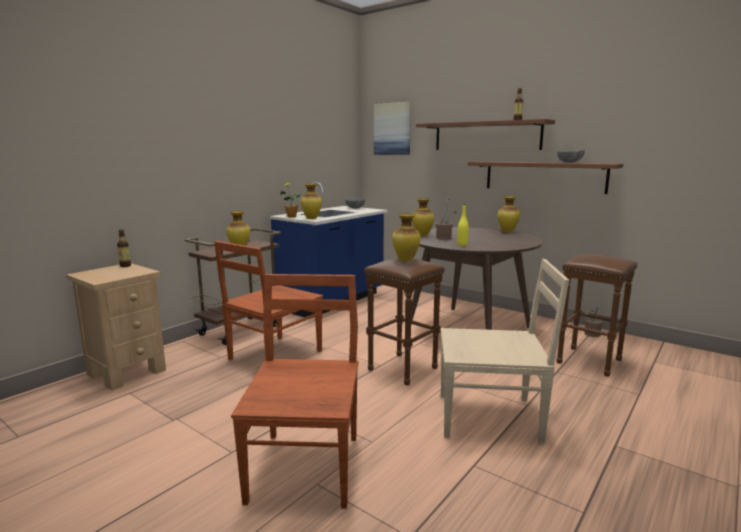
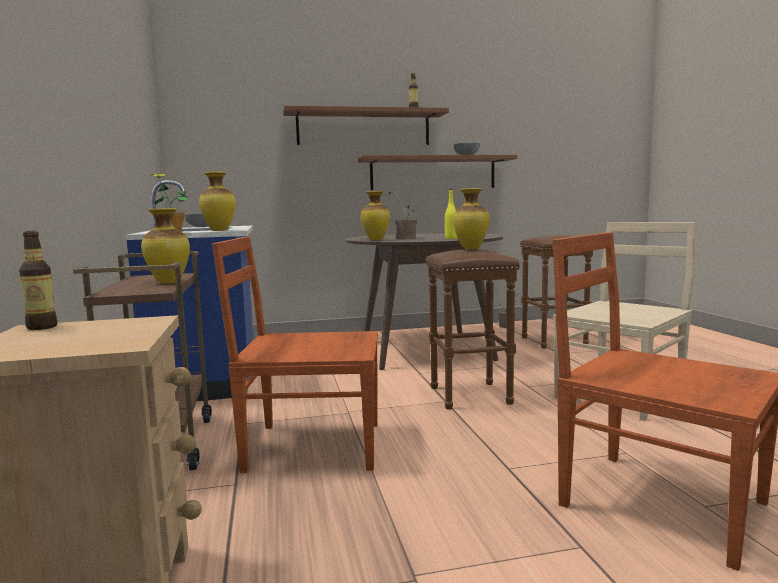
camera: 50 degrees left, 5 degrees down
(273, 356) = (310, 446): brown chair -> brown chair turned 105 degrees clockwise
(392, 129) = (221, 115): picture -> none
(507, 232) = (424, 233): vase -> none

